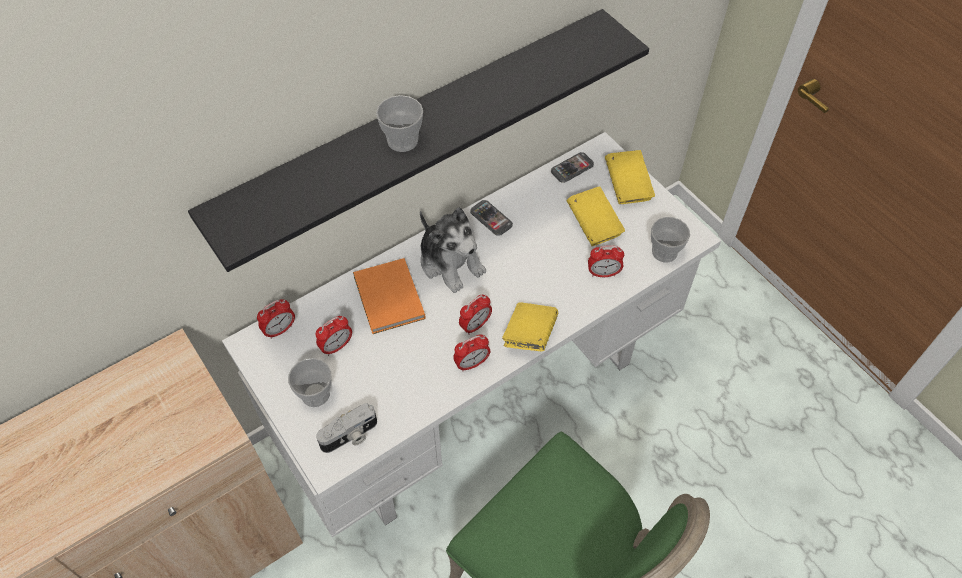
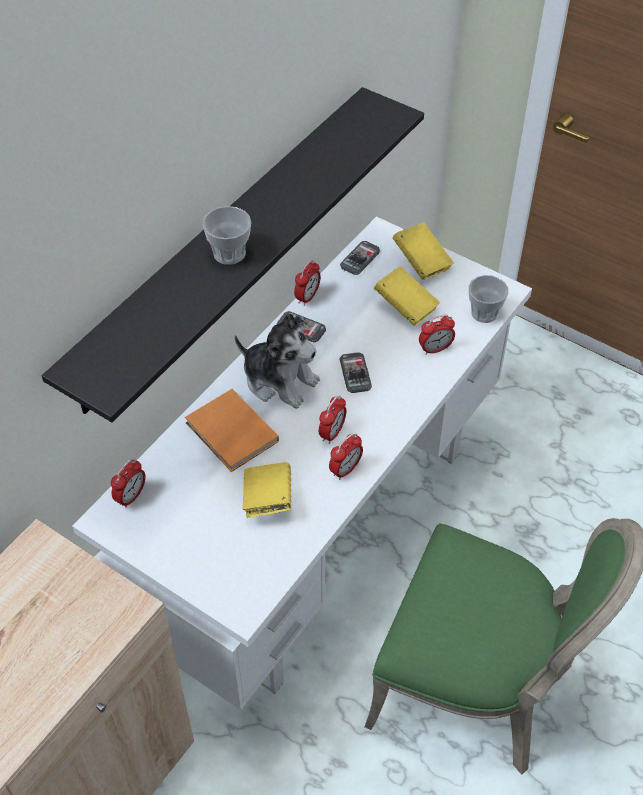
camera: 20 degrees left, 5 degrees down
(315, 394) = (199, 547): cup -> none
(336, 346) = (199, 494): alarm clock -> alarm clock (307, 297)
(350, 436) = (255, 575): camera -> none
(520, 276) = (355, 374): none -> phone
(529, 335) = (390, 426): yellow book -> yellow book (267, 499)

